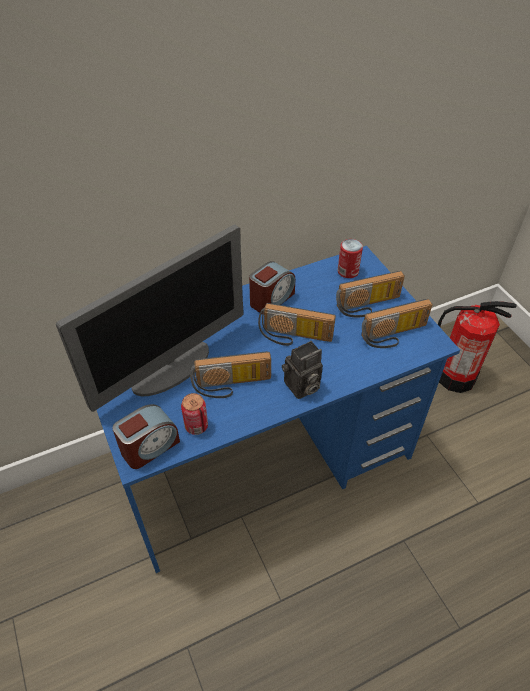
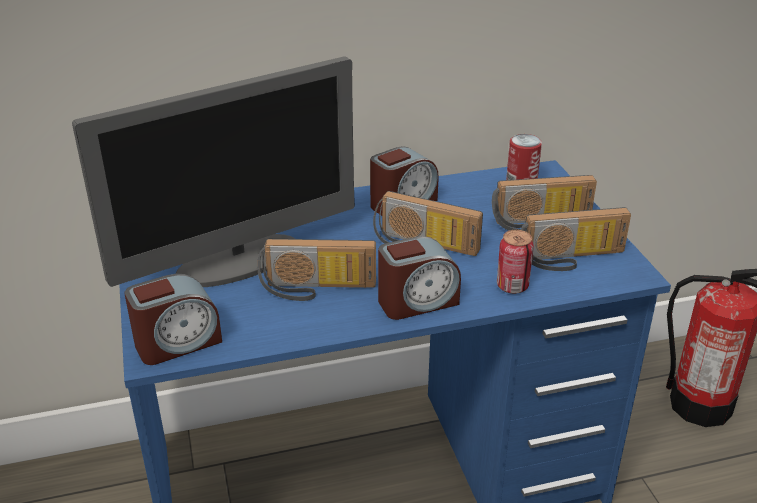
camera: 10 degrees right, 15 degrees down
(196, 426) = (251, 328): can -> can (512, 286)
(301, 387) = (417, 302): camera -> alarm clock

